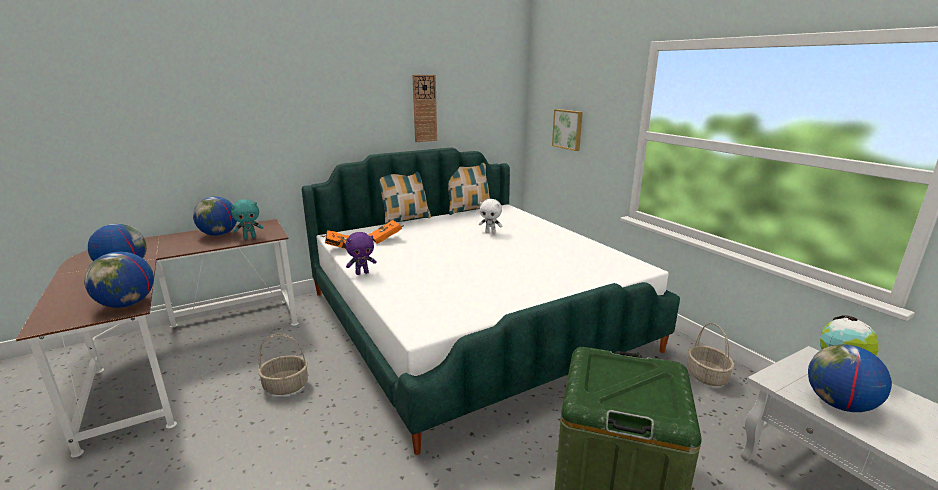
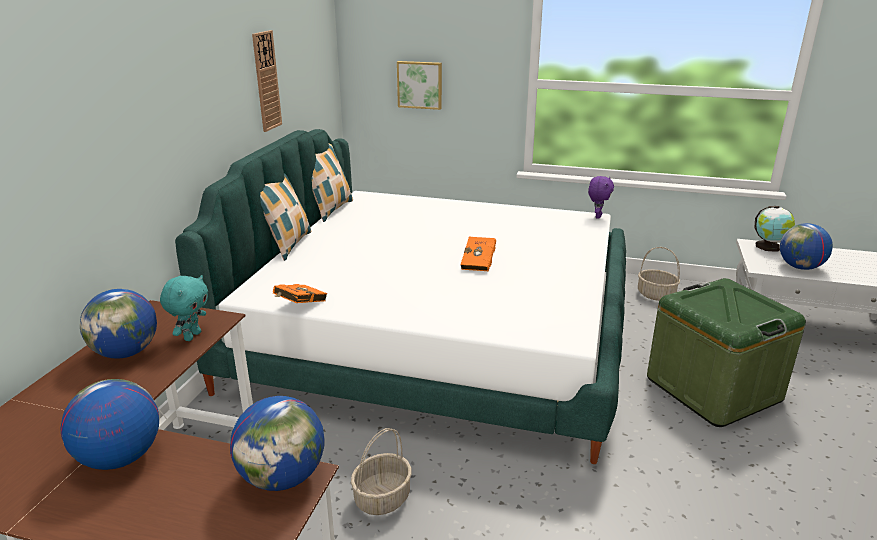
camera: 45 degrees left, 5 degrees up
(362, 273) = (393, 318): purple plush toy -> purple plush toy (597, 216)
(387, 239) = (326, 274): orange book -> orange book (479, 263)
(490, 232) = (412, 227): white plush toy -> none

